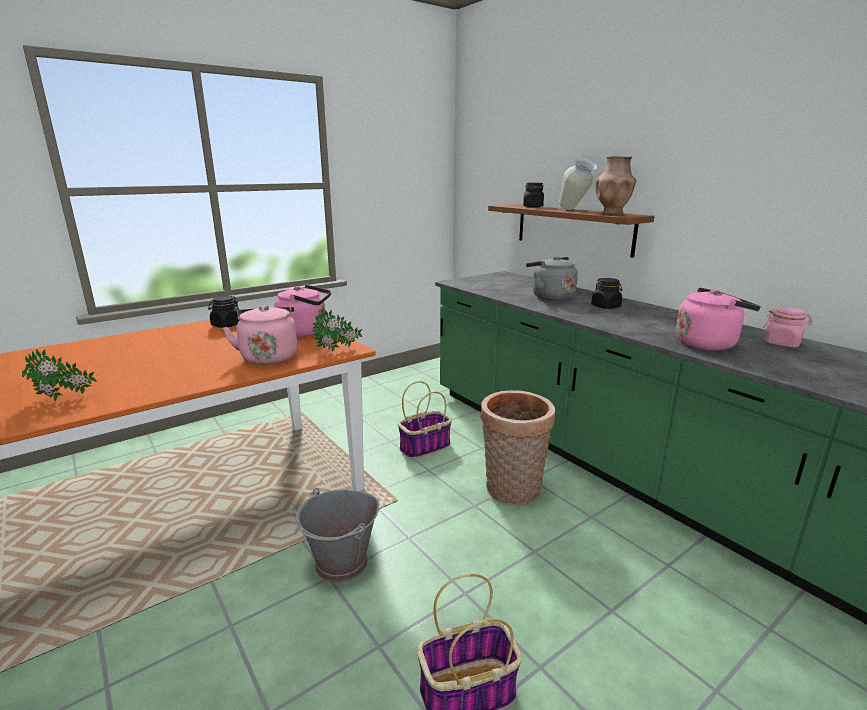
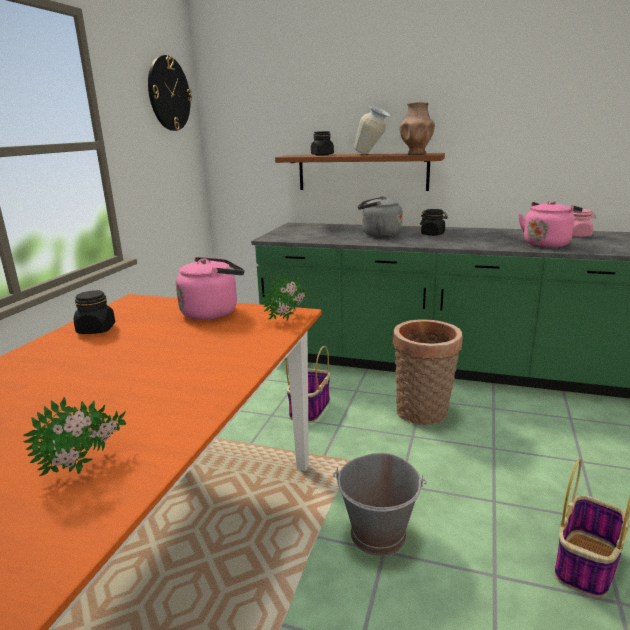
camera: 35 degrees left, 0 degrees up
(269, 356) = (234, 342): pink kettle -> none
(416, 142) = (169, 93): none -> wall clock

